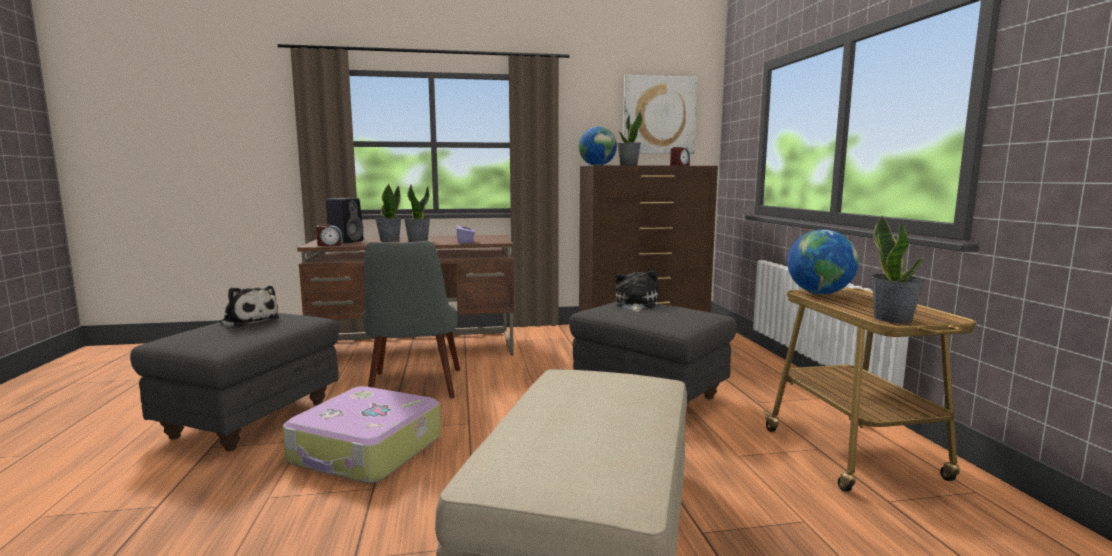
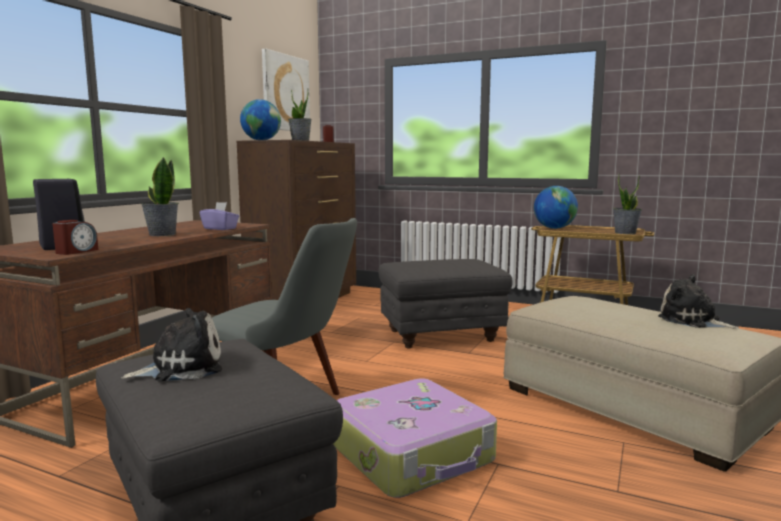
camera: 55 degrees left, 0 degrees up
(389, 241) = (118, 238): potted plant -> none
(635, 304) = (417, 263): plush toy -> plush toy (692, 321)

